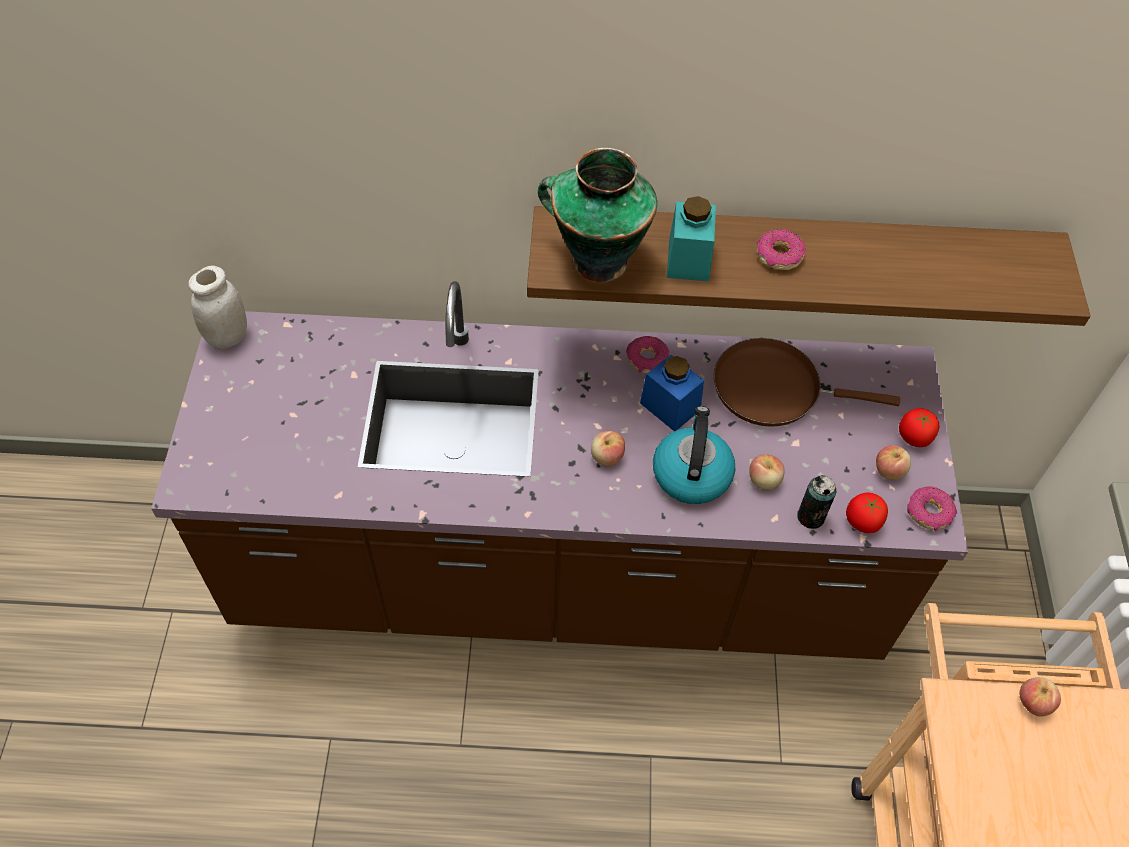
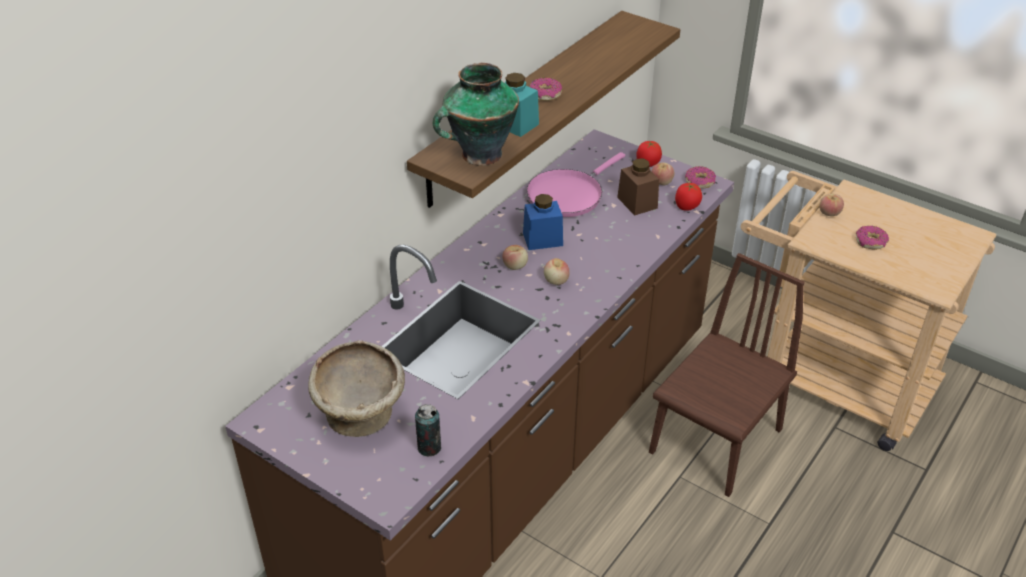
camera: 55 degrees left, 15 degrees down
(228, 337) = (266, 424): white jar -> none
(283, 402) = (362, 416): none -> beige bowl
(647, 360) = (498, 232): donut -> donut (870, 242)
(691, 473) = (599, 253): kettle -> none
(733, 770) = (716, 441): none -> brown chair
(764, 480) = (629, 228): apple -> apple (515, 266)
(774, 388) = (568, 195): brown frying pan -> pink frying pan
(810, 517) = (668, 223): can -> can (429, 447)
(822, 465) = (637, 202): none -> brown jar

